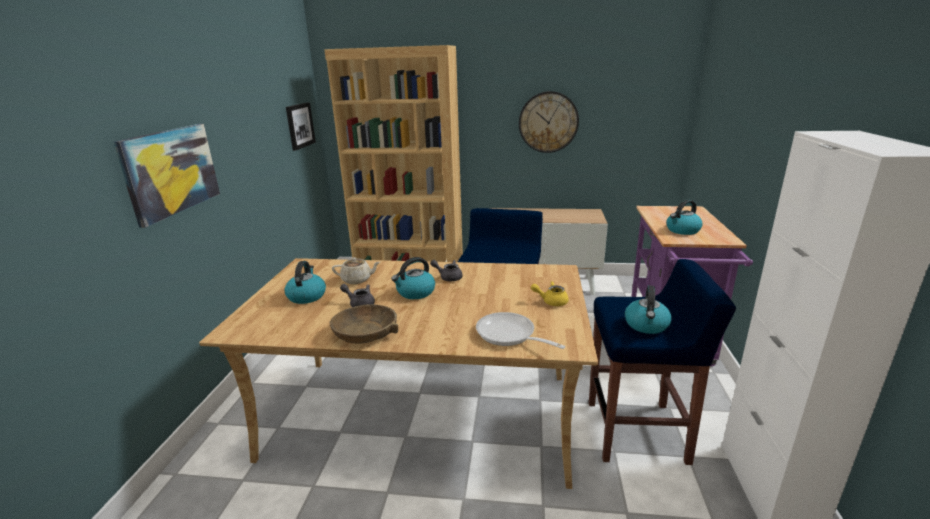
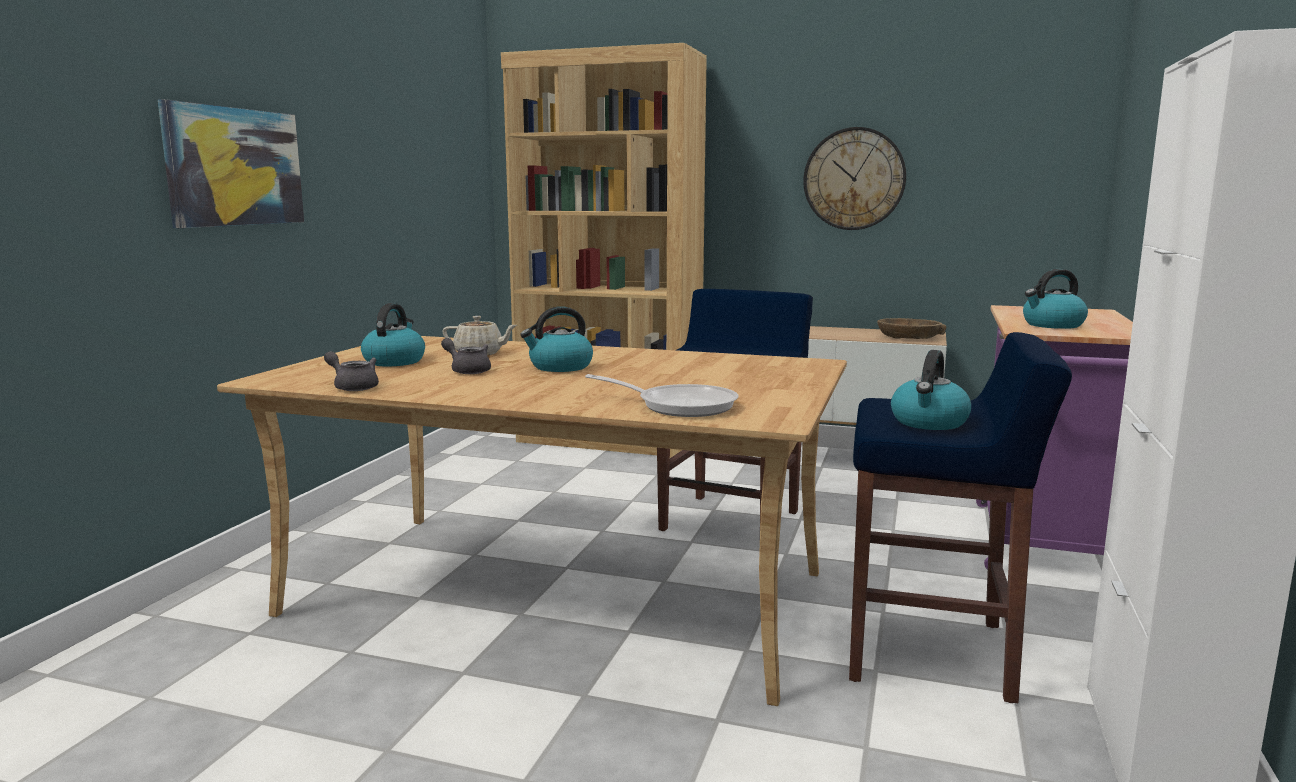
camera: 10 degrees right, 10 degrees down
(299, 125) = (454, 169): picture -> none
(366, 332) = (458, 391): brown bowl -> brown bowl (909, 337)
(448, 277) = (622, 358): grey teapot -> grey teapot (353, 387)
(509, 335) = (679, 405): frying pan -> frying pan turned 150 degrees clockwise
(551, 301) = (774, 384): yellow teapot -> none

